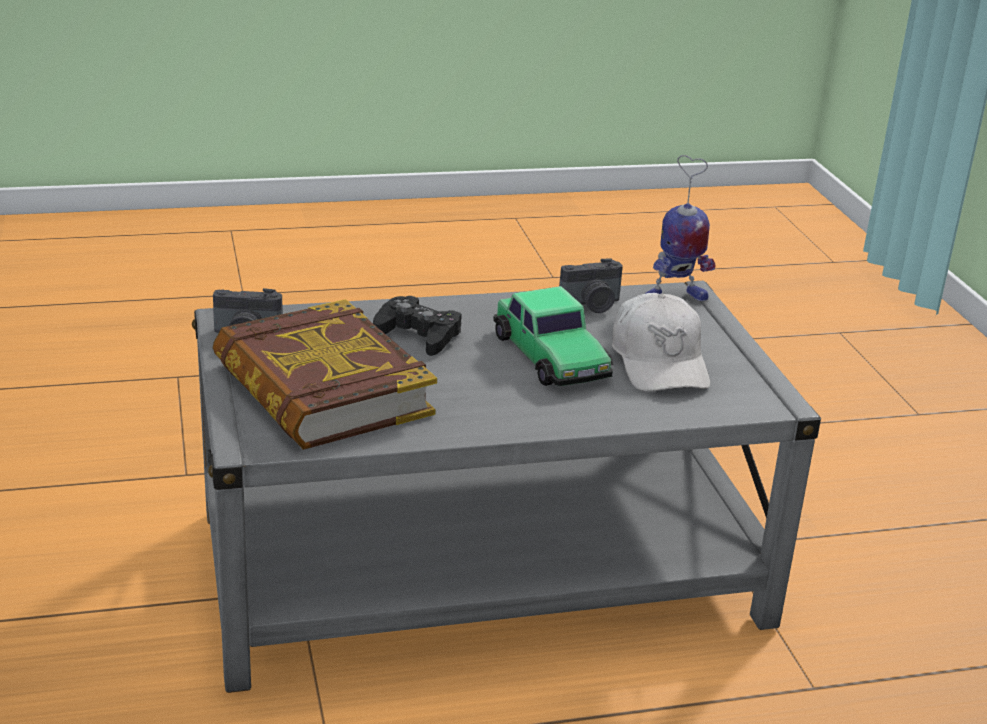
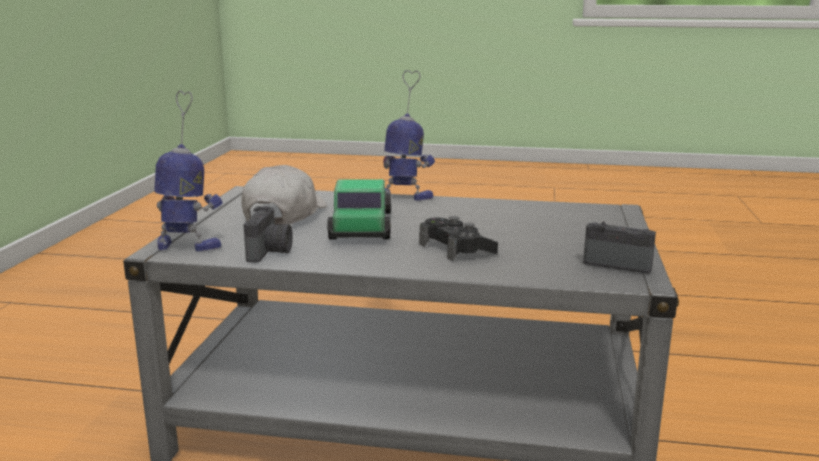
camera: 155 degrees left, 10 degrees down
(321, 389) = (559, 225): book -> none
(556, 426) = (406, 197): none -> toy robot
(592, 305) = (270, 252): camera -> camera turned 90 degrees clockwise

